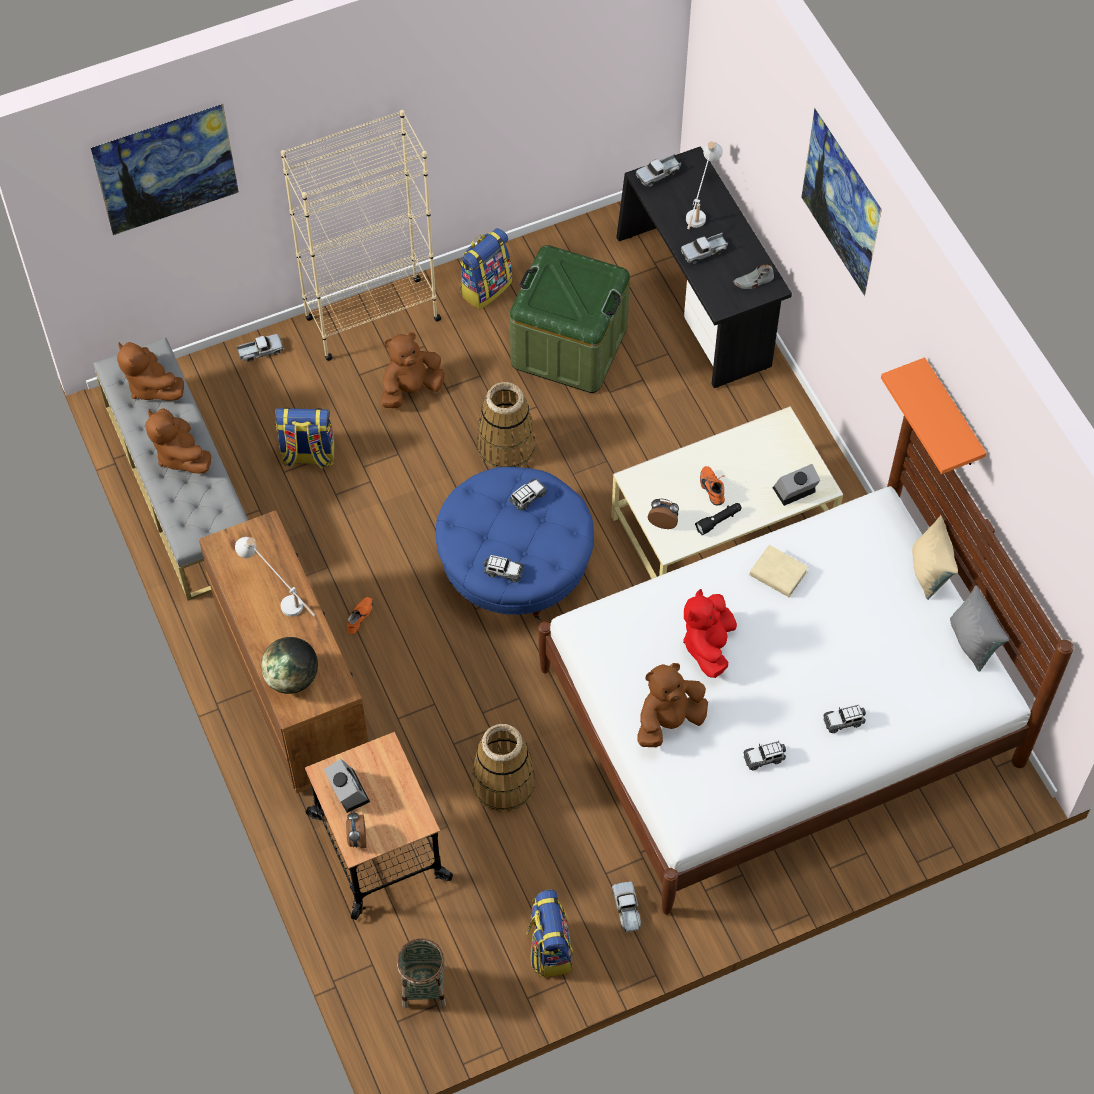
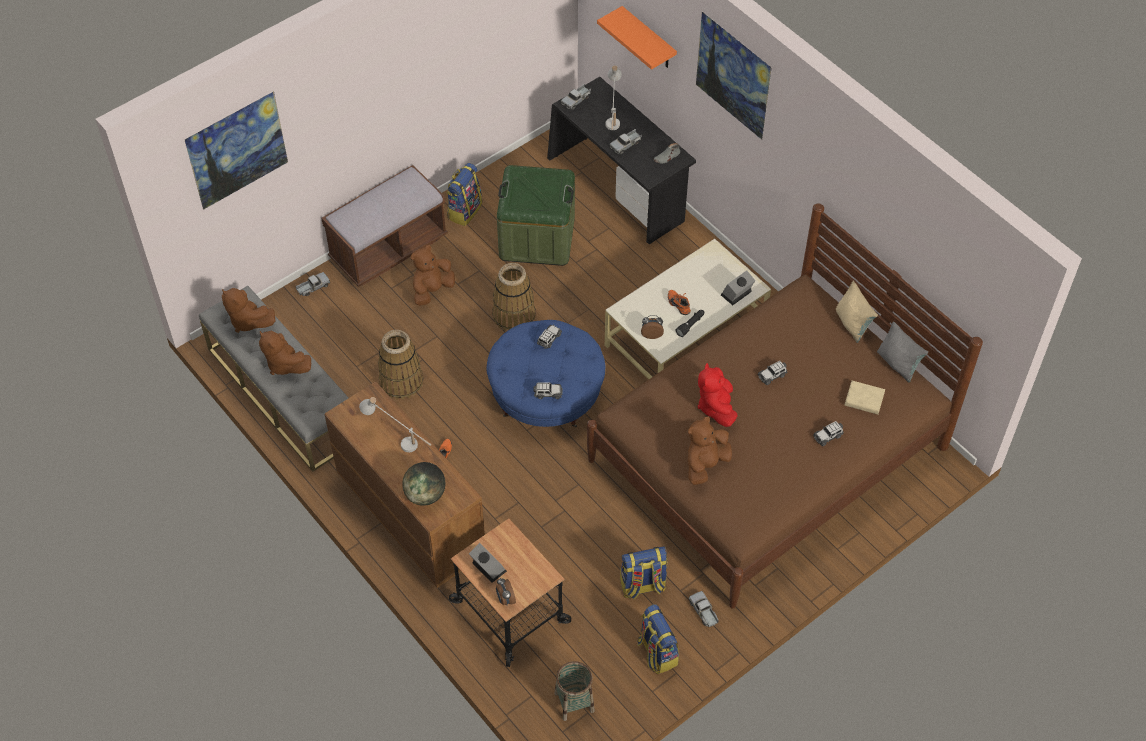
camera: 15 degrees left, 5 degrees down
(308, 455) = (371, 351): backpack -> backpack (642, 585)
(372, 319) = (388, 248): beige bookcase -> brown bench
(503, 783) = (586, 546): basket -> basket (401, 381)
(764, 758) = (781, 474): toy car -> toy car (772, 375)
(778, 574) = (748, 348): beige book -> beige book (864, 400)
(779, 715) = (767, 453): white bed -> brown bed
(952, 417) = (852, 204): orange shelf -> orange shelf (648, 39)

